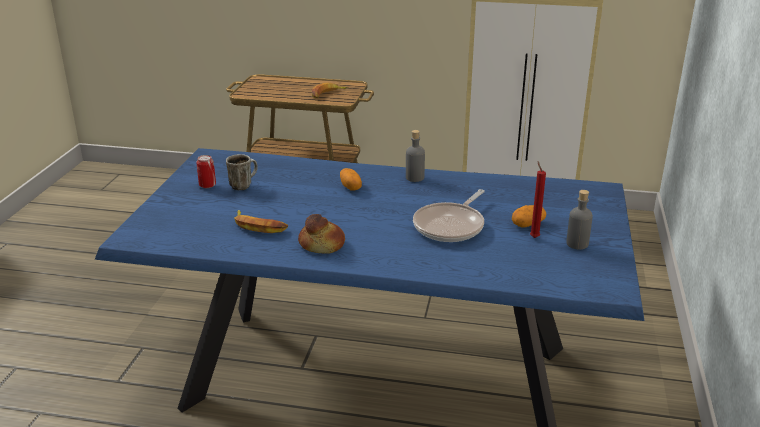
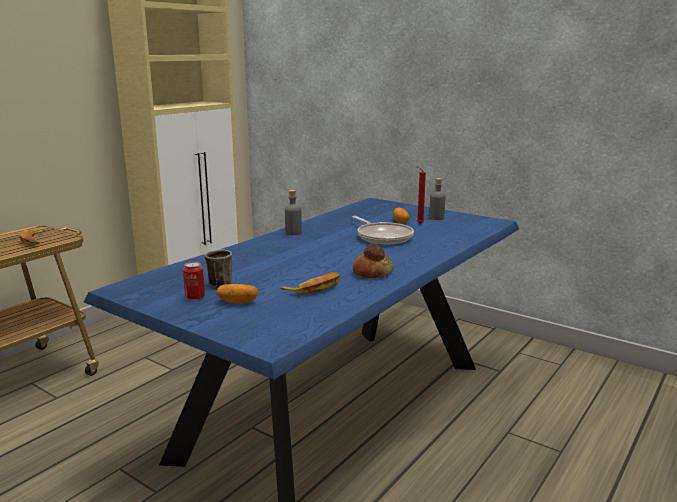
camera: 65 degrees left, 10 degrees down
(351, 187) = (281, 251): potato -> potato (238, 302)

